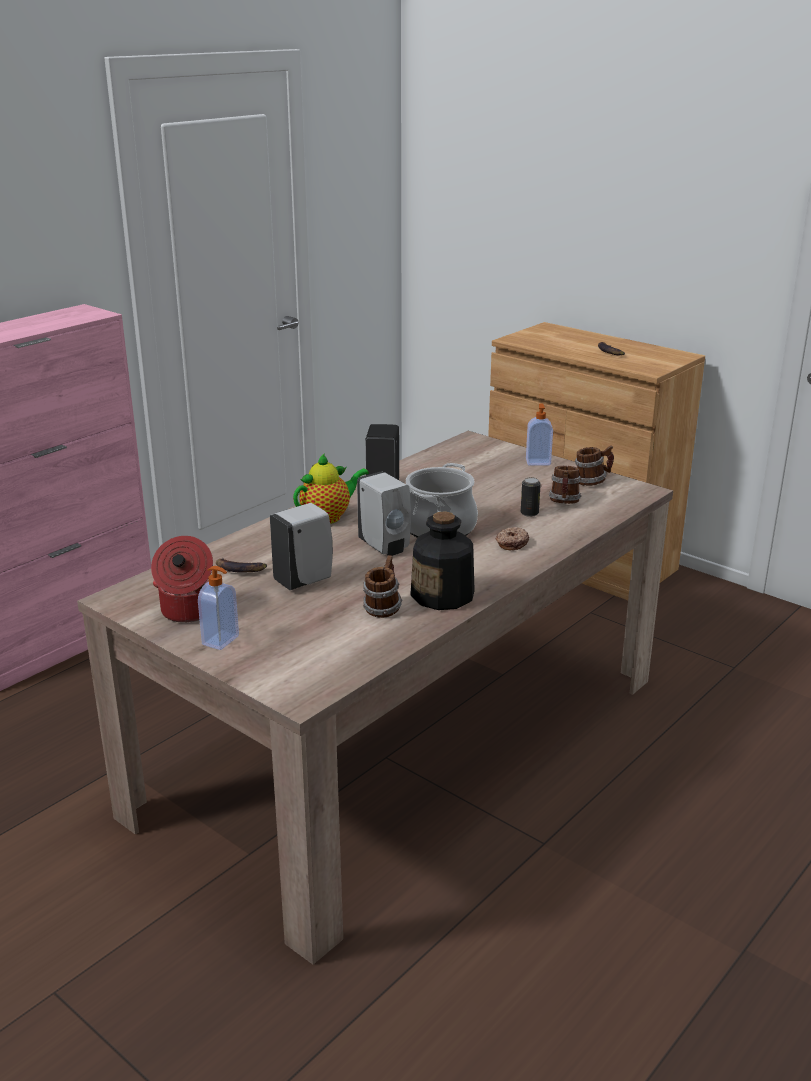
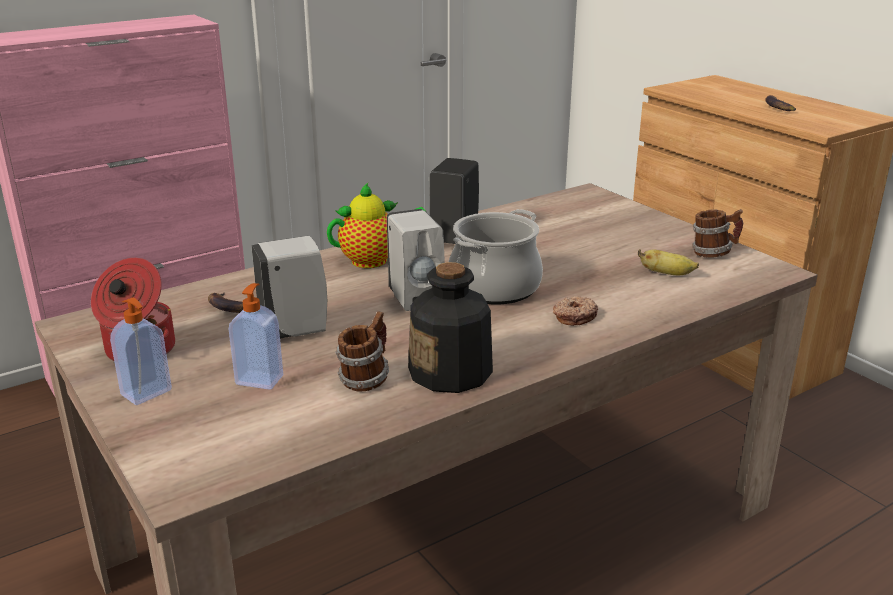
camera: 15 degrees right, 0 degrees up
(529, 513) = (616, 282): can -> none
(538, 462) = (655, 224): soap dispenser -> soap dispenser (260, 379)
(564, 502) = (667, 274): mug -> banana

